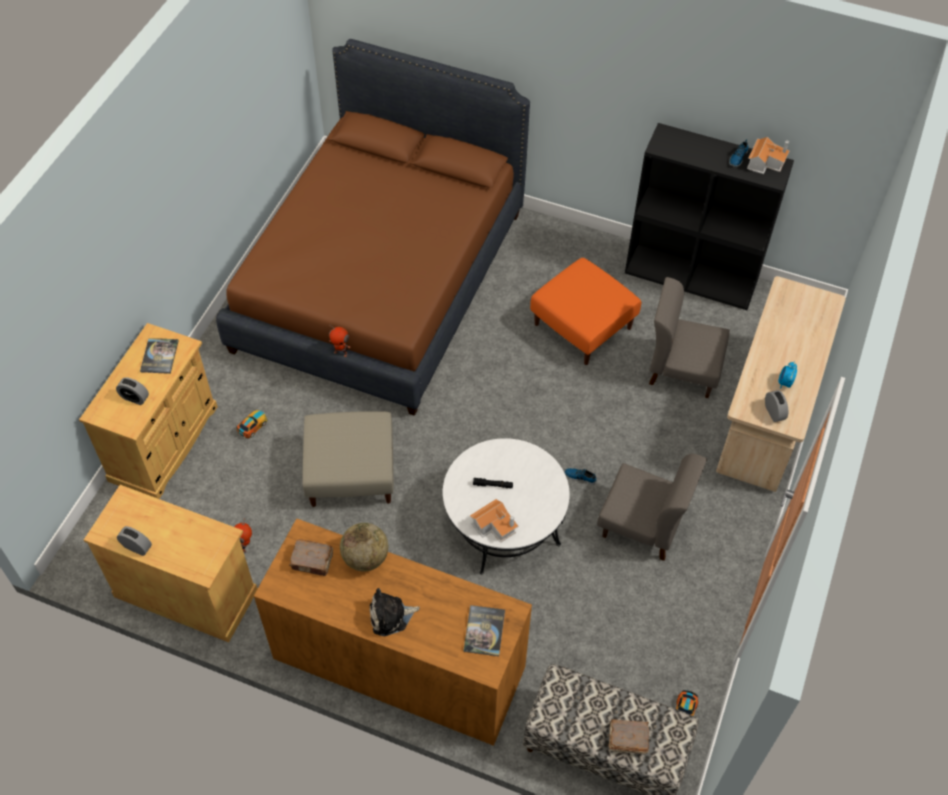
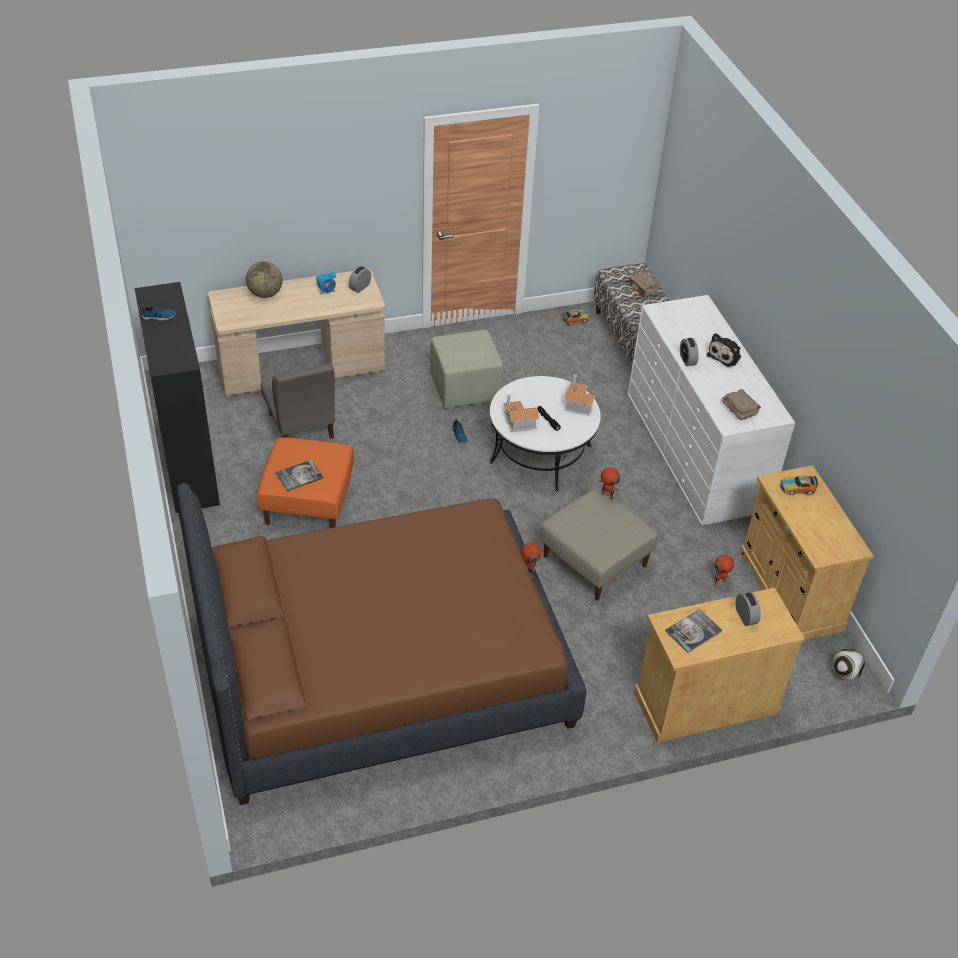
camera: 130 degrees left, 10 degrees down
(85, 559) = (845, 673): none -> football
(136, 547) = (839, 521): alarm clock -> alarm clock (687, 360)
(252, 426) = (624, 653): toy car -> toy car (797, 488)
(365, 558) = (705, 387): globe -> globe (265, 294)
(373, 475) = (607, 495): none -> toy robot
(391, 616) = (725, 355): plush toy -> plush toy turned 90 degrees clockwise
(398, 662) = (695, 450): brown dresser -> white dresser
(484, 631) = (682, 314): book -> book (299, 476)
(642, 525) = (466, 388): grey chair -> green ottoman
(765, 162) = (151, 300): toy house -> toy house (518, 421)

